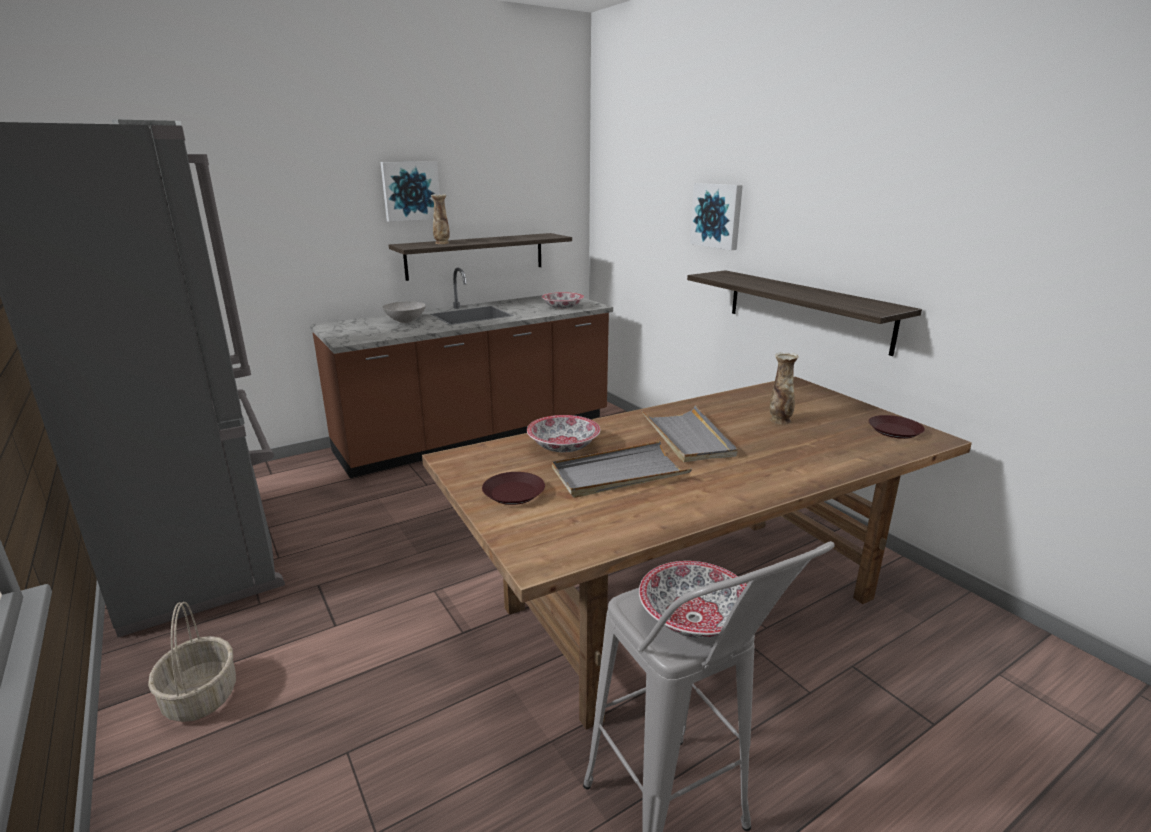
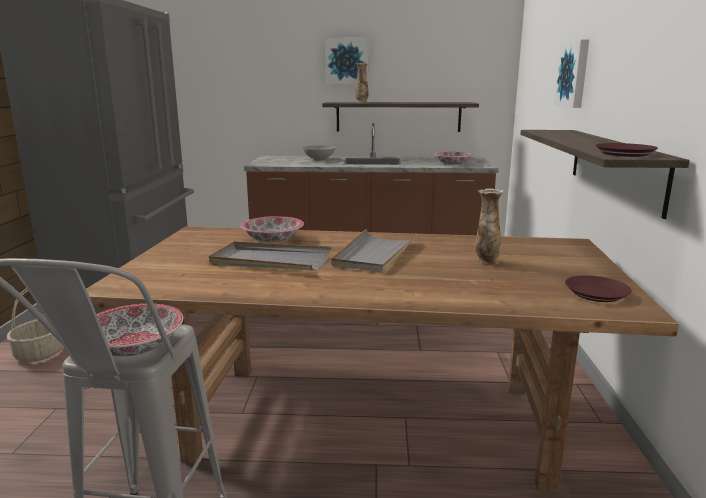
camera: 35 degrees right, 5 degrees down
(513, 493) = (184, 254): brown plate -> brown plate (624, 154)

